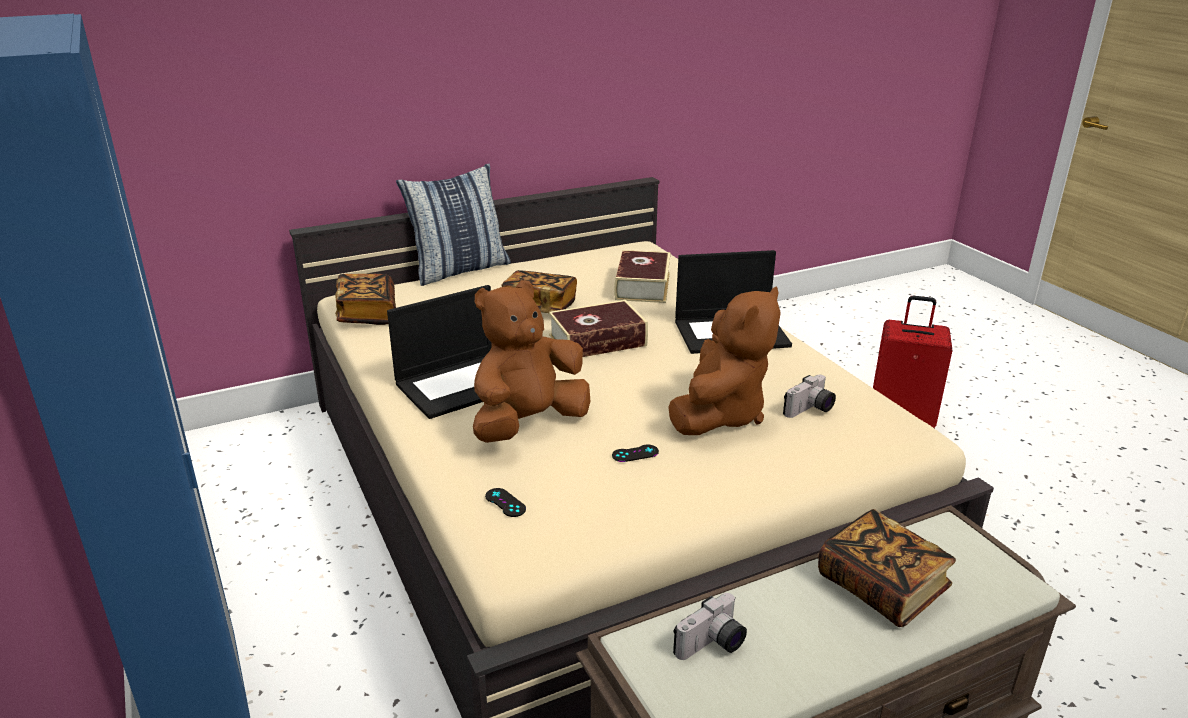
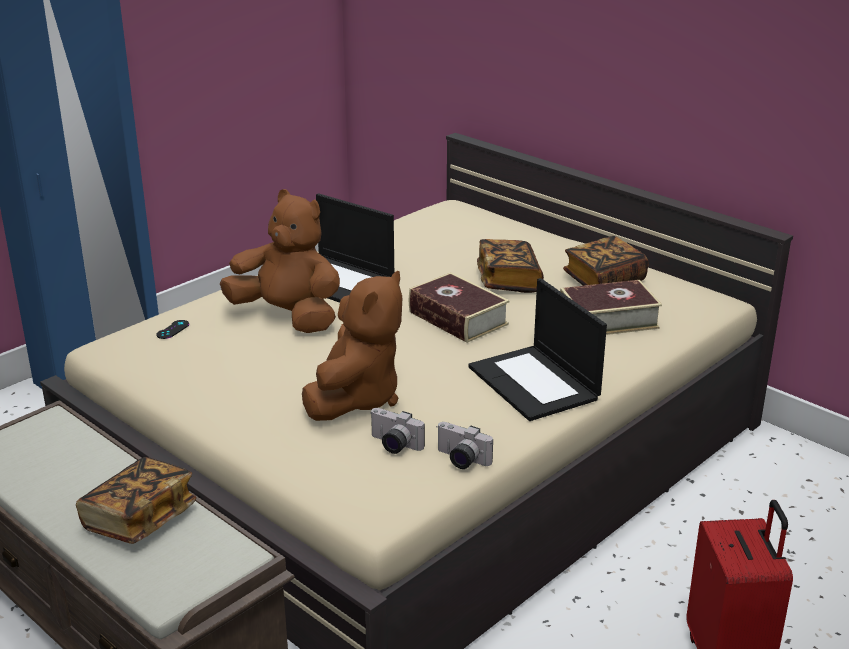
camera: 70 degrees right, 0 degrees up
(367, 314) = (430, 219): book -> book (604, 280)
(459, 270) = (556, 232): pillow -> none
(635, 453) = (264, 367): black game controller -> none
(712, 646) = (54, 448): camera -> camera (460, 460)
(719, 414) = (356, 398): brown plush toy -> brown plush toy turned 75 degrees counterclockwise

